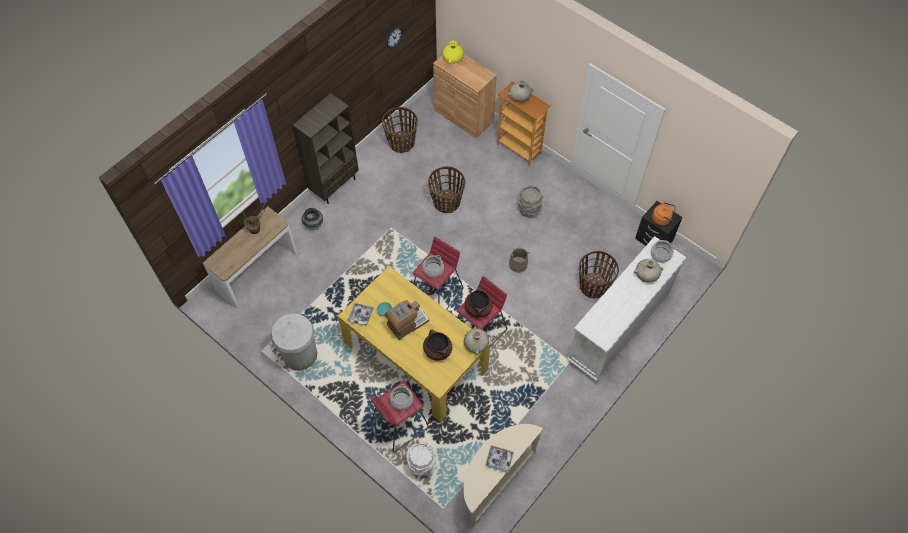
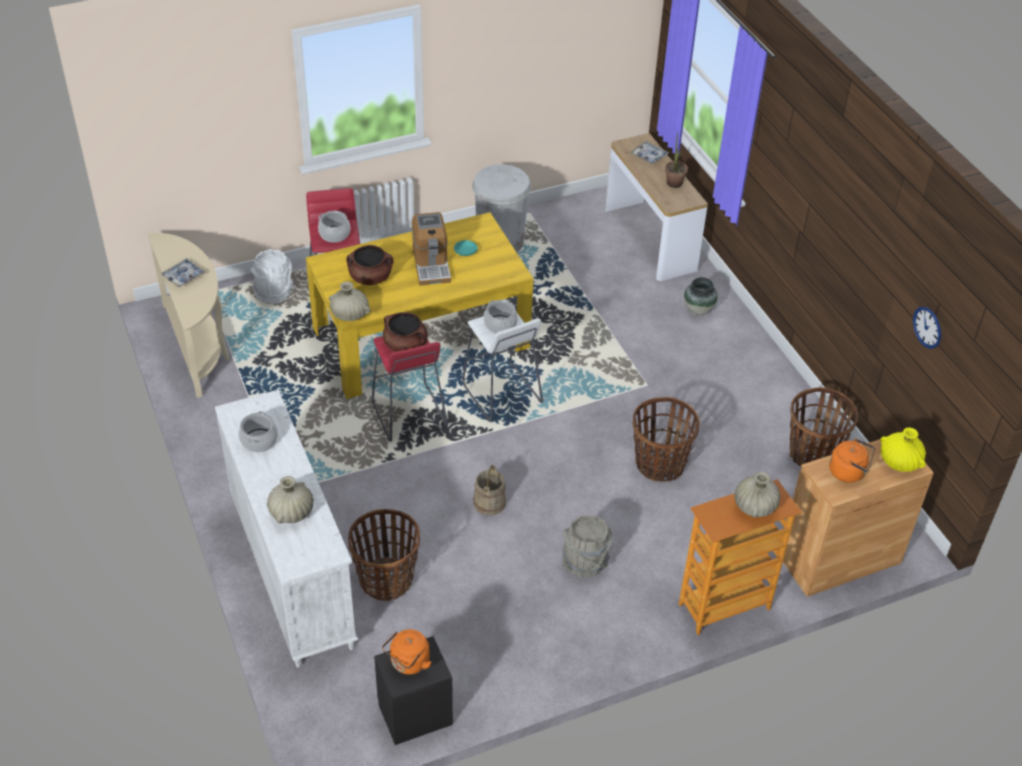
camera: 115 degrees right, 15 degrees down
(334, 186) = (760, 352): brown bookcase -> none
(360, 315) = (474, 230): tray -> tray (648, 156)
(437, 293) = (501, 394): red stool -> white stool
(471, 74) = (849, 472): none -> orange kettle
(660, 255) = (311, 549): cooking pot -> cooking pot (259, 440)

